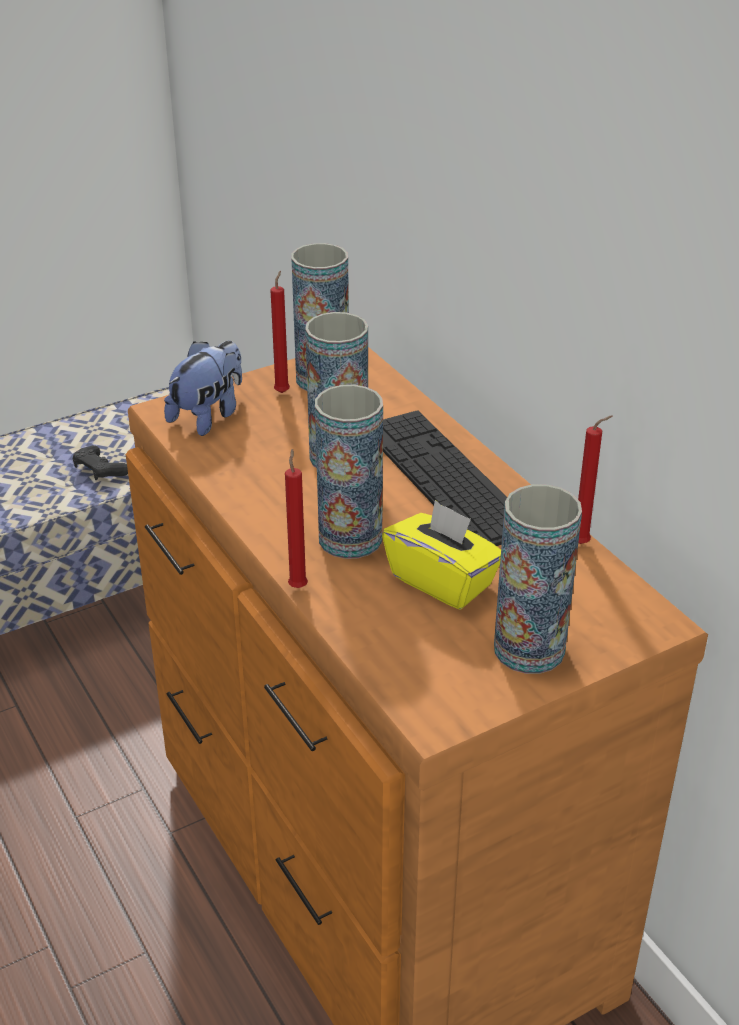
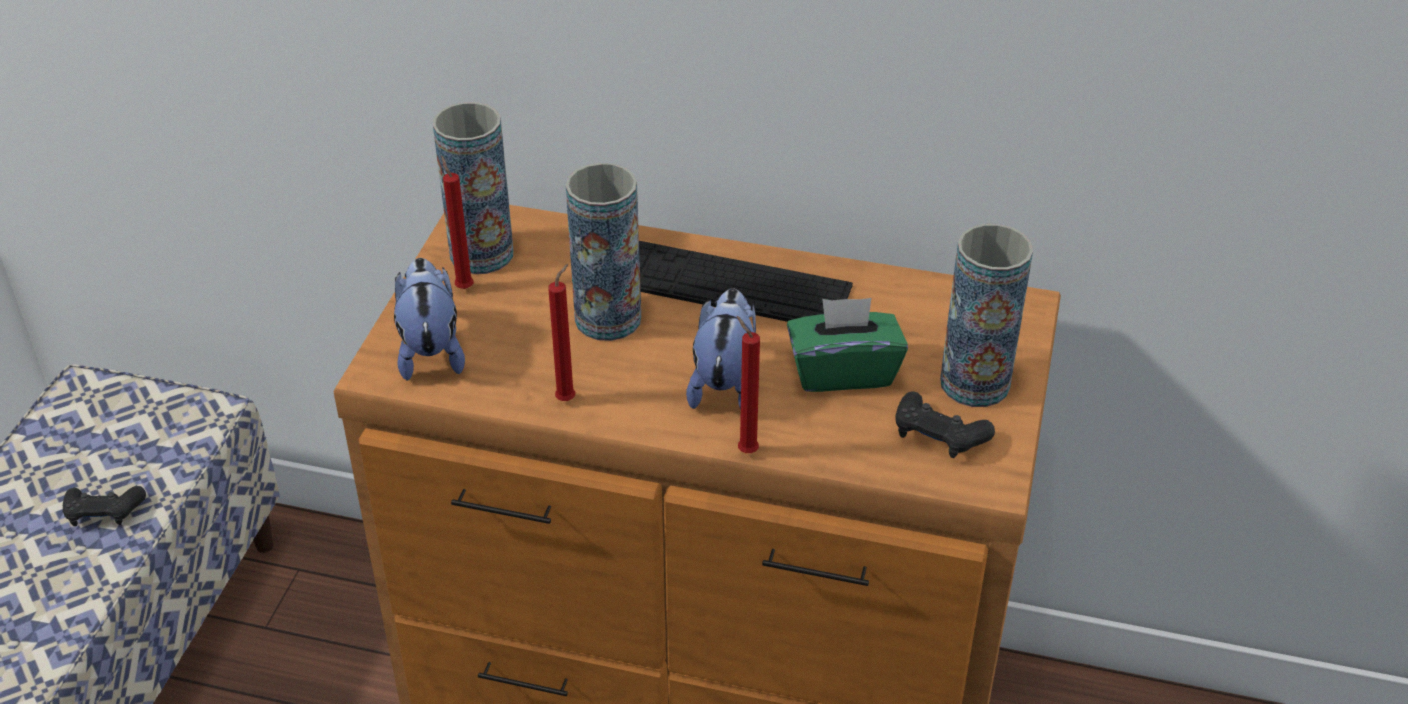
camera: 45 degrees left, 5 degrees up
(350, 538) = (725, 384): vase -> plush toy
(442, 580) = (843, 371): yellow tissue box -> green tissue box
(444, 664) = (938, 435): none -> black game controller
(583, 543) = (895, 275): red candle -> red candle (568, 398)

